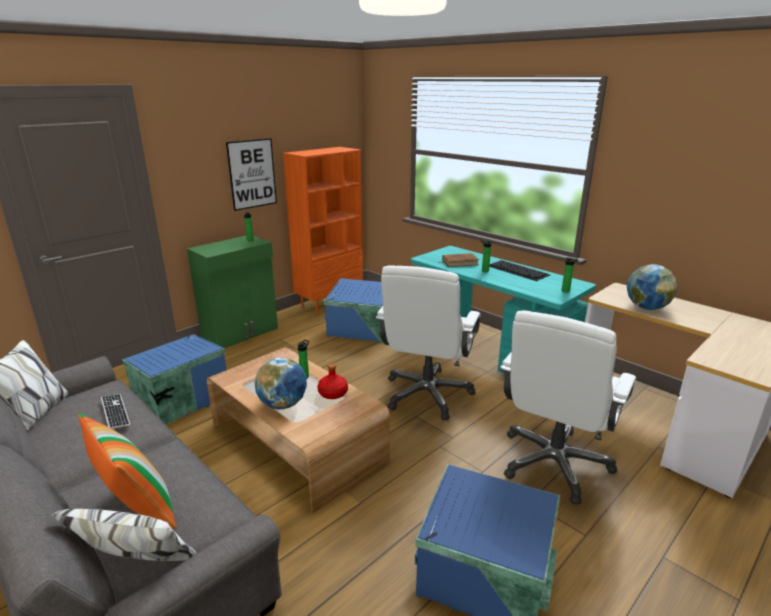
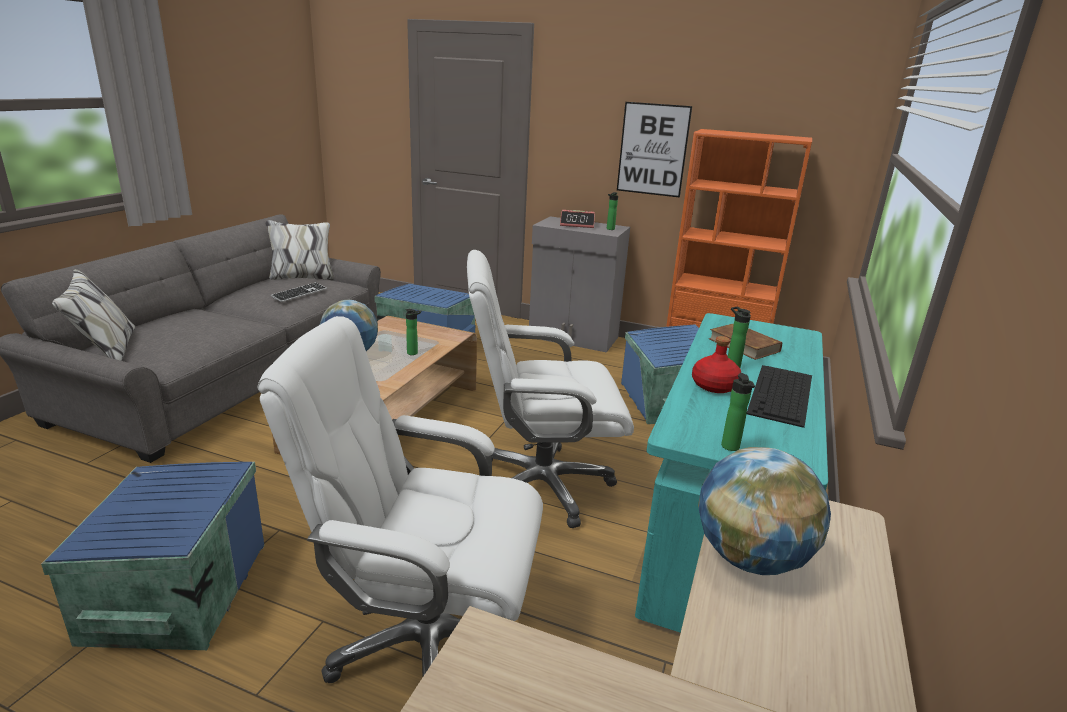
camera: 65 degrees right, 0 degrees up
(137, 508) = (170, 329): pillow -> none
(225, 245) = (577, 224): none -> alarm clock
(241, 333) = (573, 337): green cabinet -> grey cabinet
(332, 393) = (384, 373): red bottle -> red bottle (714, 386)

